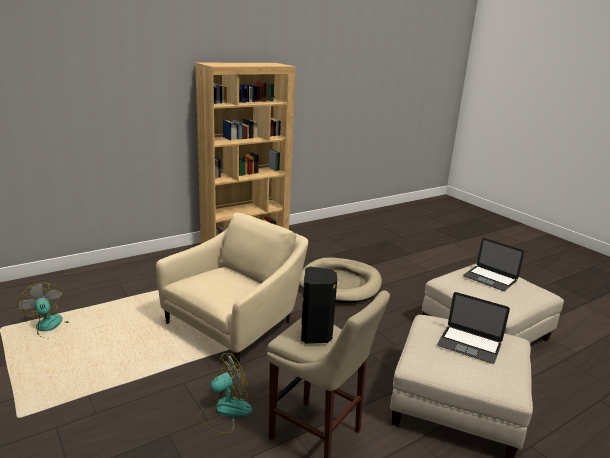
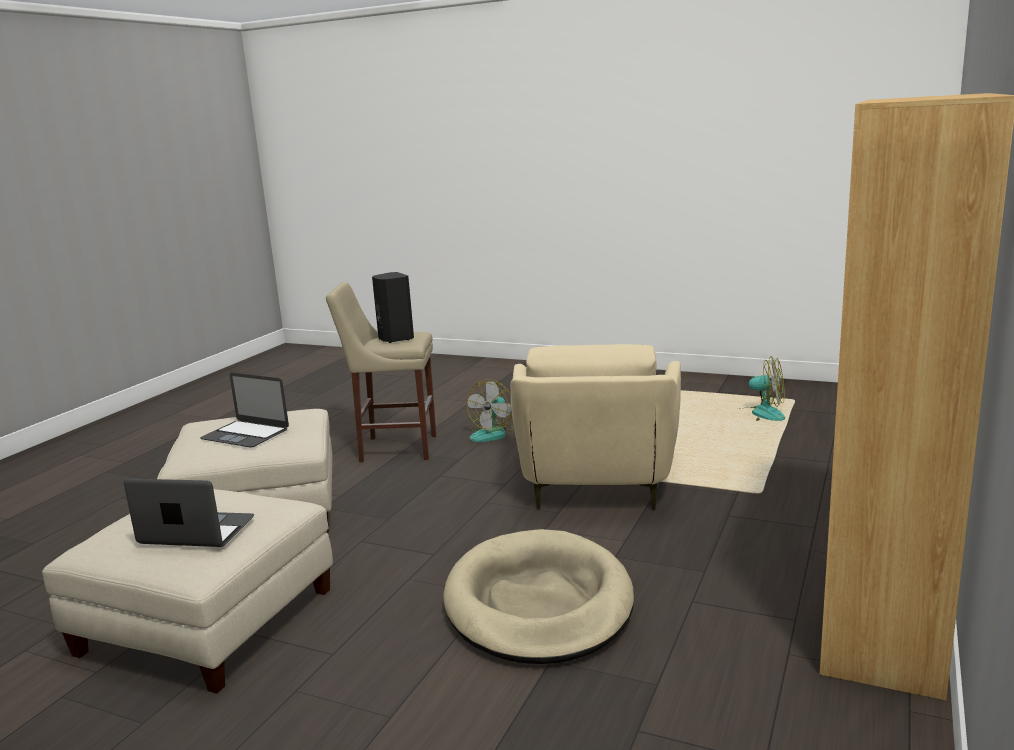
camera: 150 degrees right, 5 degrees down
(469, 344) = (245, 434): laptop -> laptop turned 150 degrees counterclockwise

